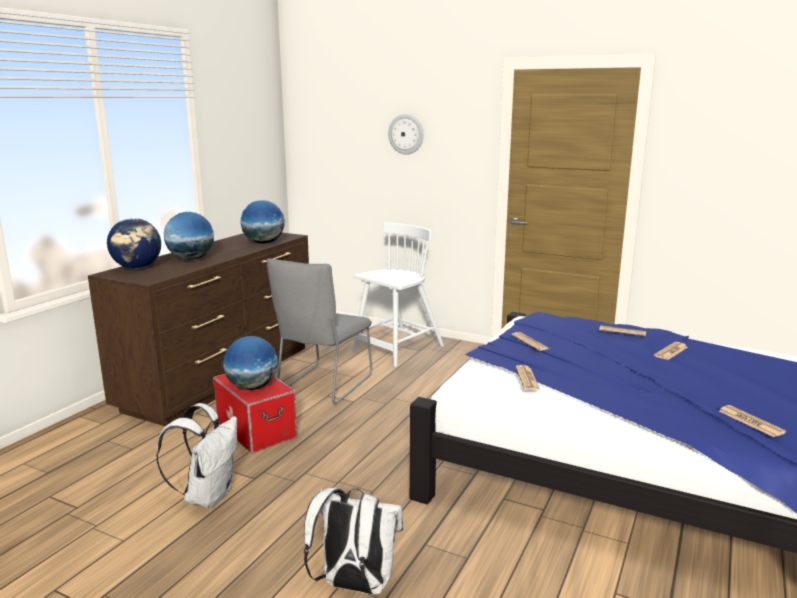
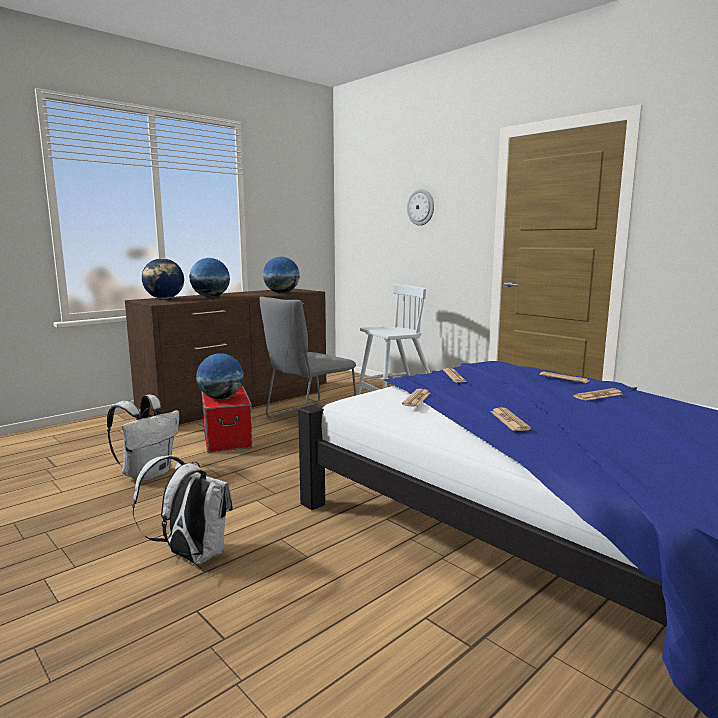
camera: 20 degrees right, 5 degrees down
(750, 422) = (615, 453): newspaper -> newspaper (509, 420)

